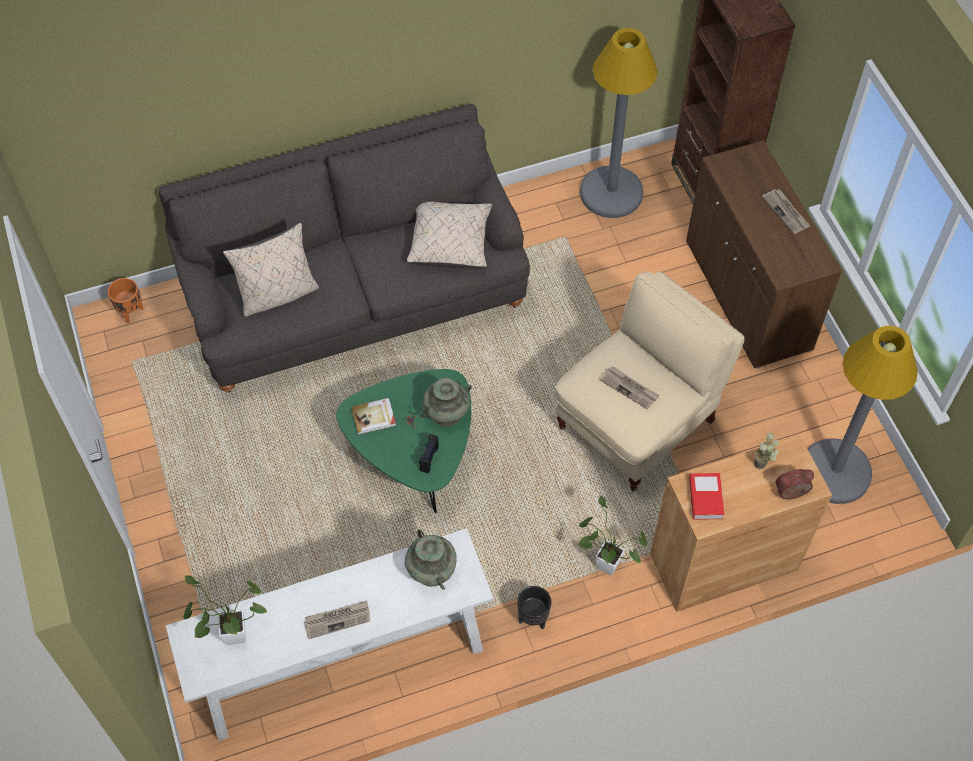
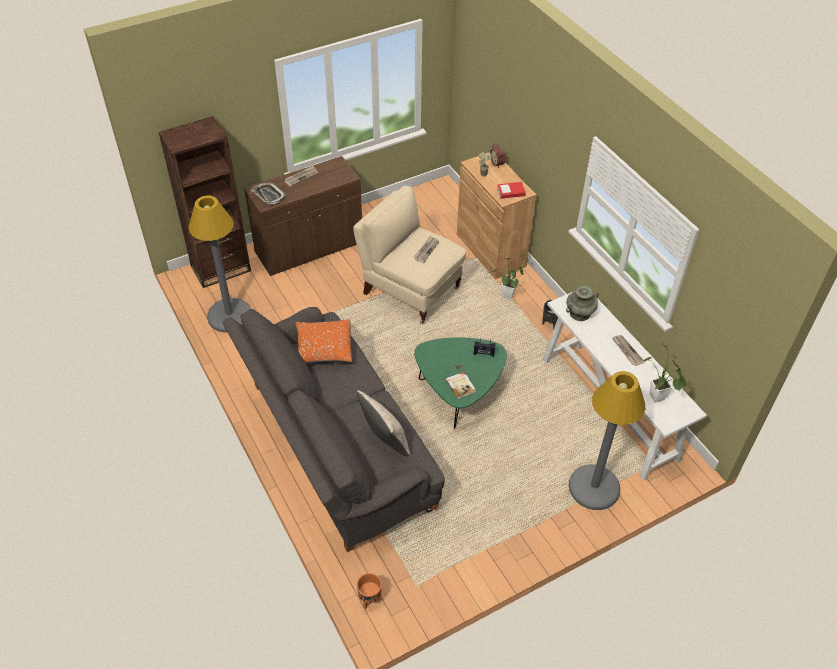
camera: 100 degrees left, 10 degrees down
(446, 413) = (448, 349): turquoise vase -> none
(450, 243) = (324, 349): beige pillow -> orange pillow
(742, 169) = (268, 195): none -> tray
(835, 472) = (424, 210): grey floor lamp -> grey floor lamp (594, 487)

